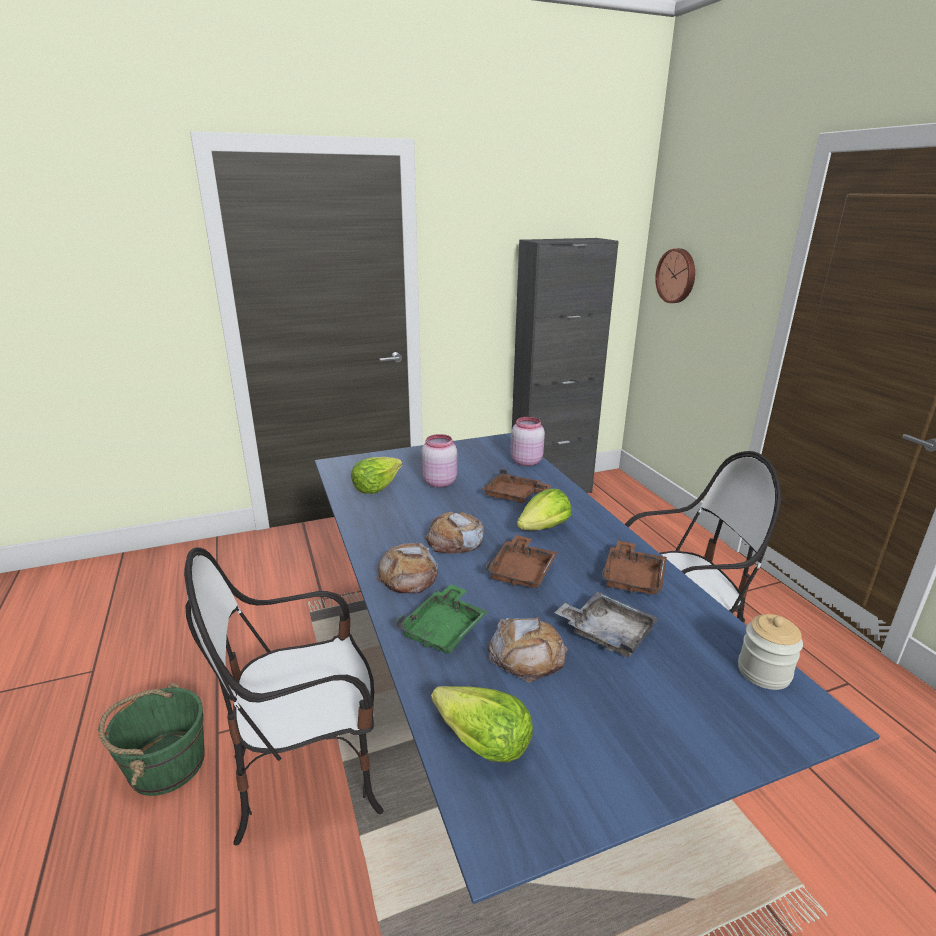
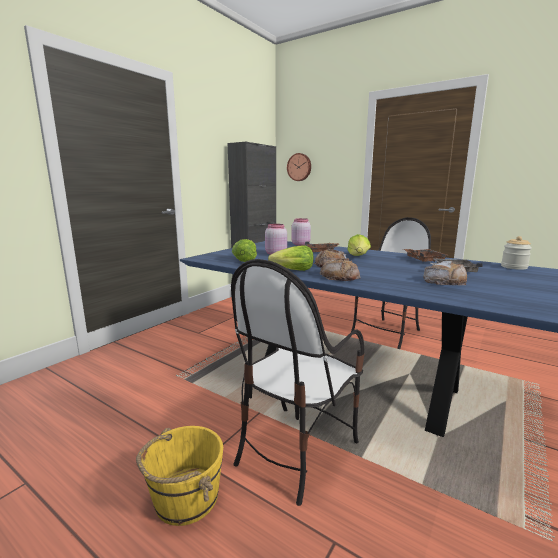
camera: 35 degrees left, 10 degrees down
(165, 764) = (185, 498): green bucket -> yellow bucket
(444, 629) = (398, 284): green tray -> none
(481, 742) = (494, 301): lettuce -> lettuce (293, 271)
(522, 571) = (382, 266): brown tray -> none

